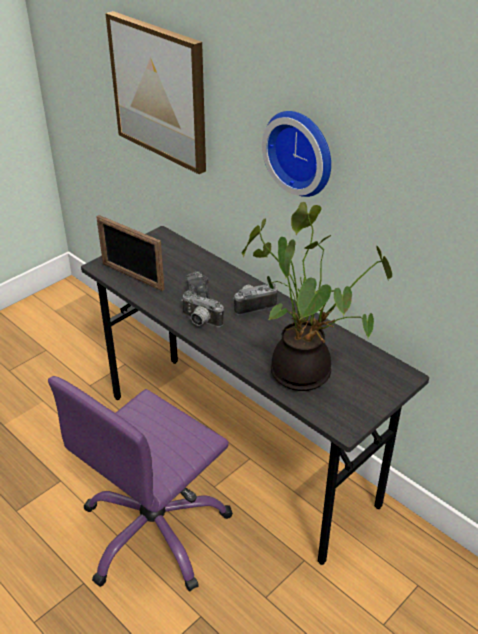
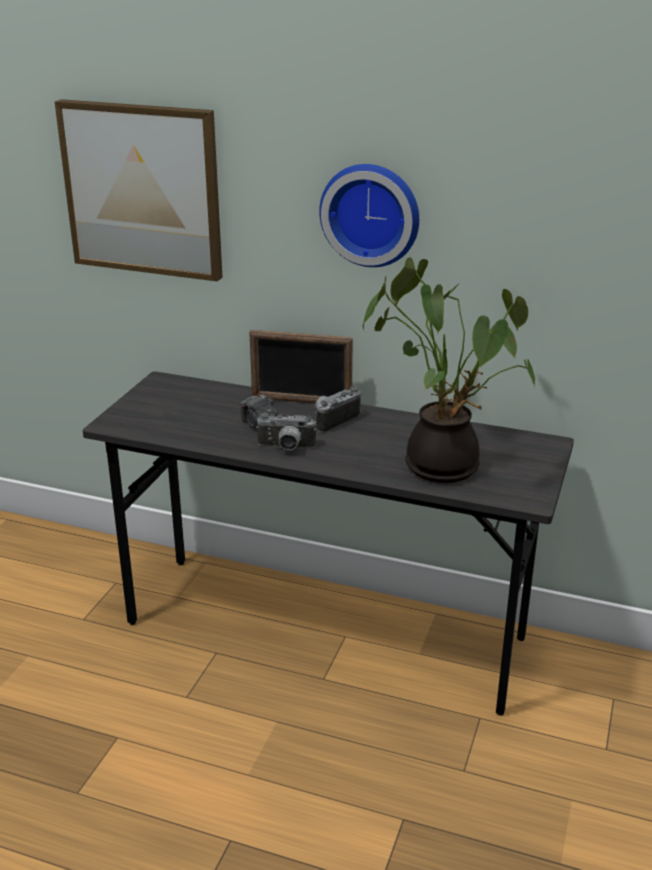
camera: 25 degrees left, 10 degrees down
(132, 276) = (161, 426): picture frame -> picture frame (301, 401)
(155, 531) = (284, 750): purple office chair -> none

